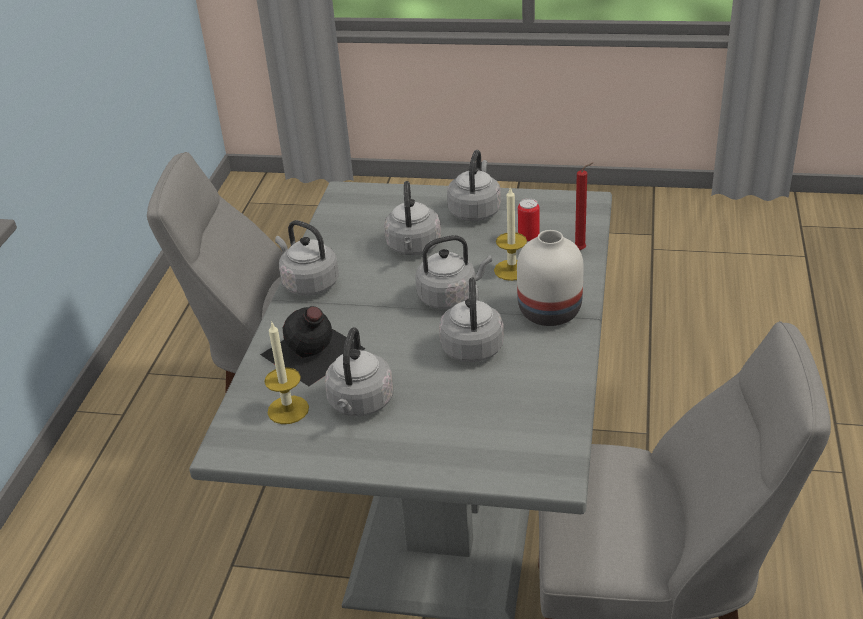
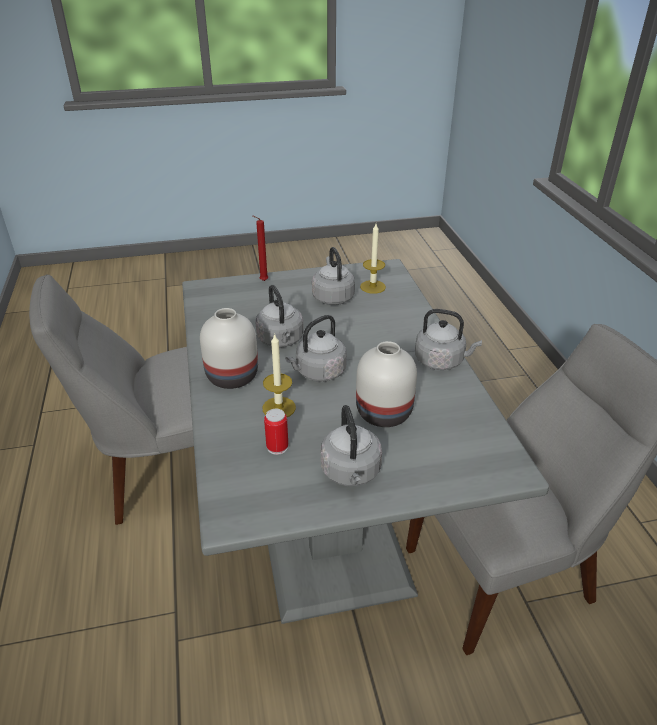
camera: 155 degrees right, 0 degrees up
(312, 352) = (388, 316): black bottle -> none
(413, 248) = (382, 412): grey kettle -> white vase
(582, 250) = (219, 444): red candle -> red candle (262, 281)

